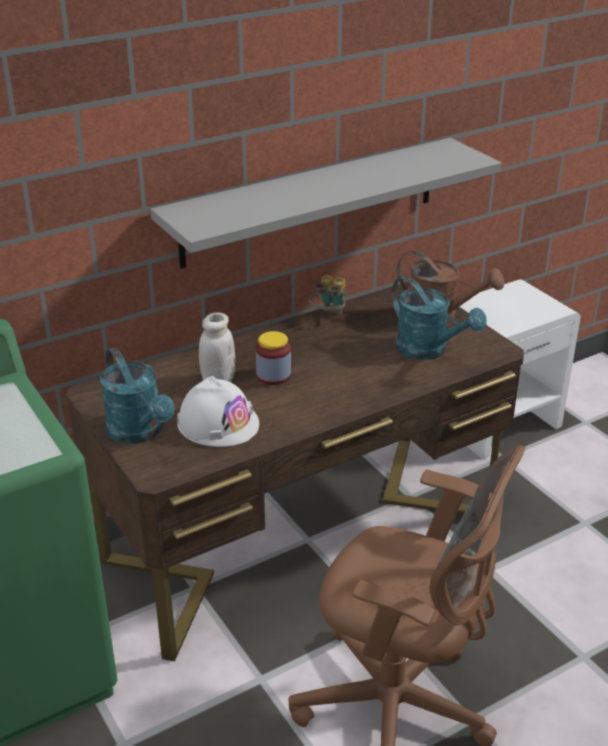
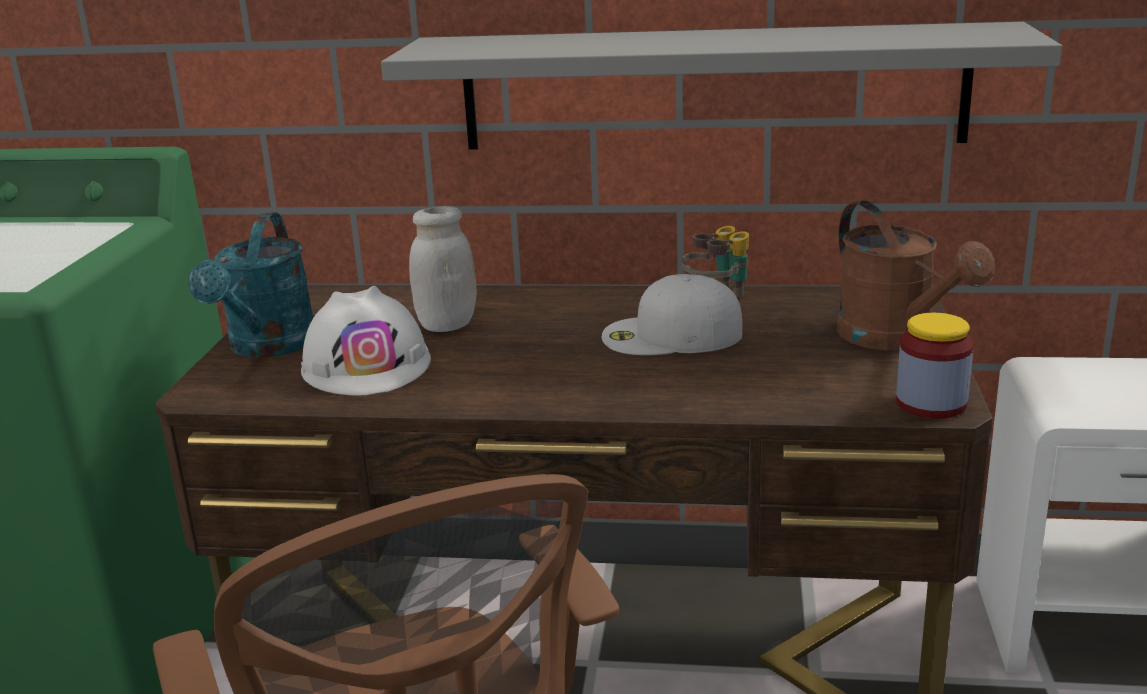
camera: 40 degrees right, 10 degrees down
(273, 376) = (525, 338): jar -> jar (931, 403)
(341, 349) = (670, 335): none -> white cap
(429, 350) = (808, 372): turquoise watering can -> none

